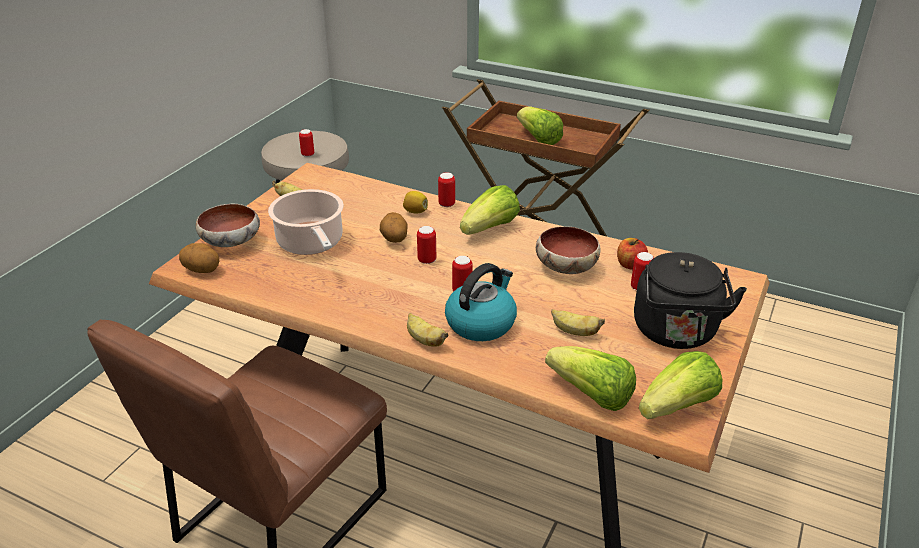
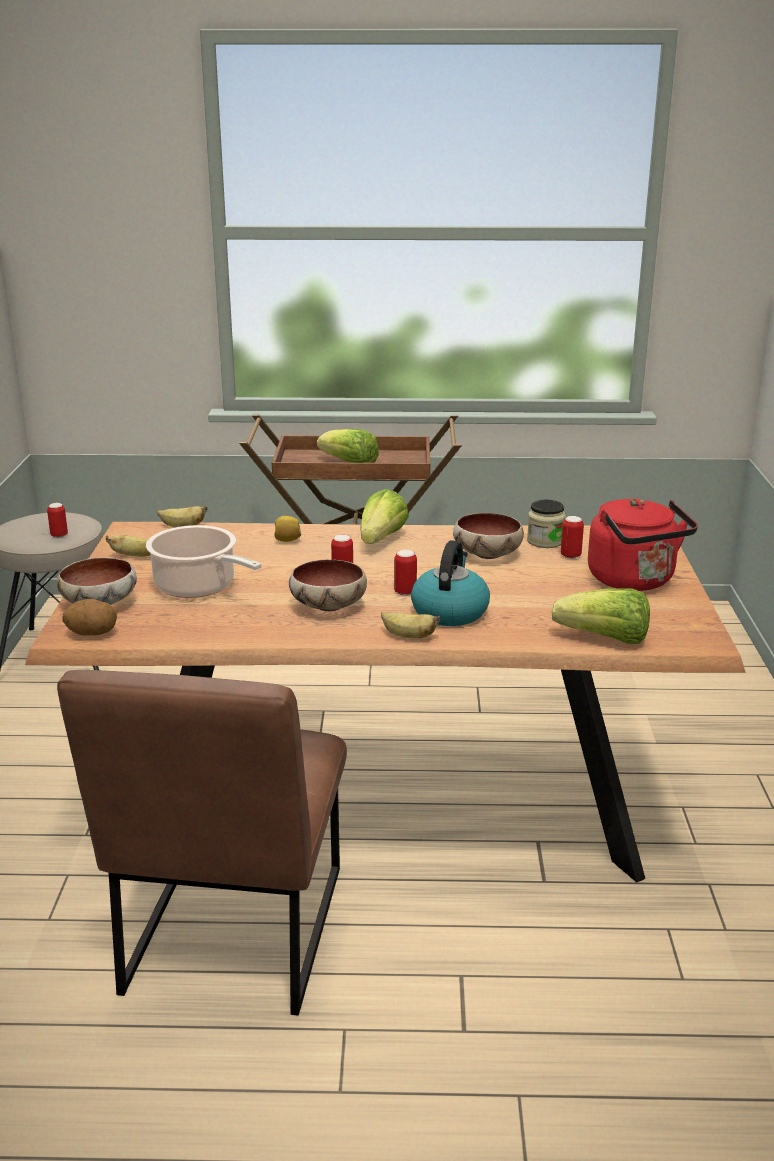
camera: 25 degrees left, 10 degrees down
(388, 289) = (327, 606): none -> bowl
(394, 239) = (289, 566): potato -> none
(446, 204) = (314, 529): can -> none
(574, 332) = (544, 599): banana -> banana (182, 526)
(630, 265) = (545, 541): apple -> jar
(676, 333) = (634, 581): black kettle -> red kettle
(678, 406) = (685, 629): lettuce -> none

